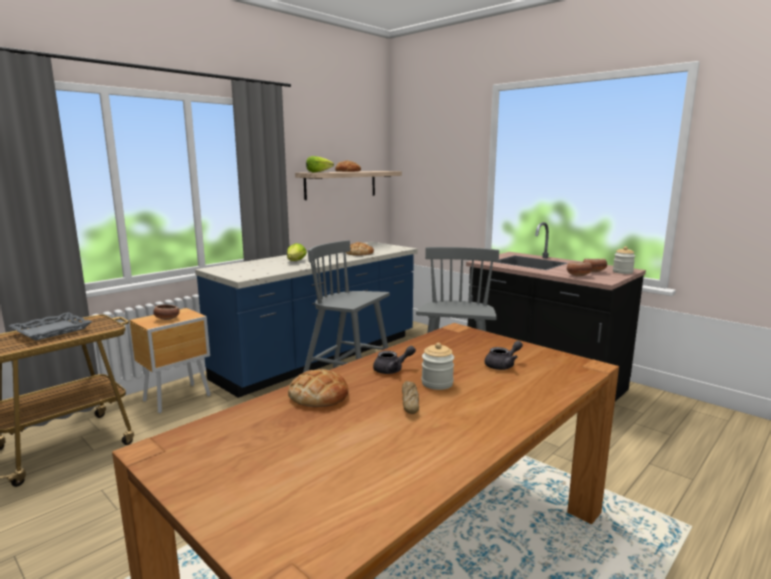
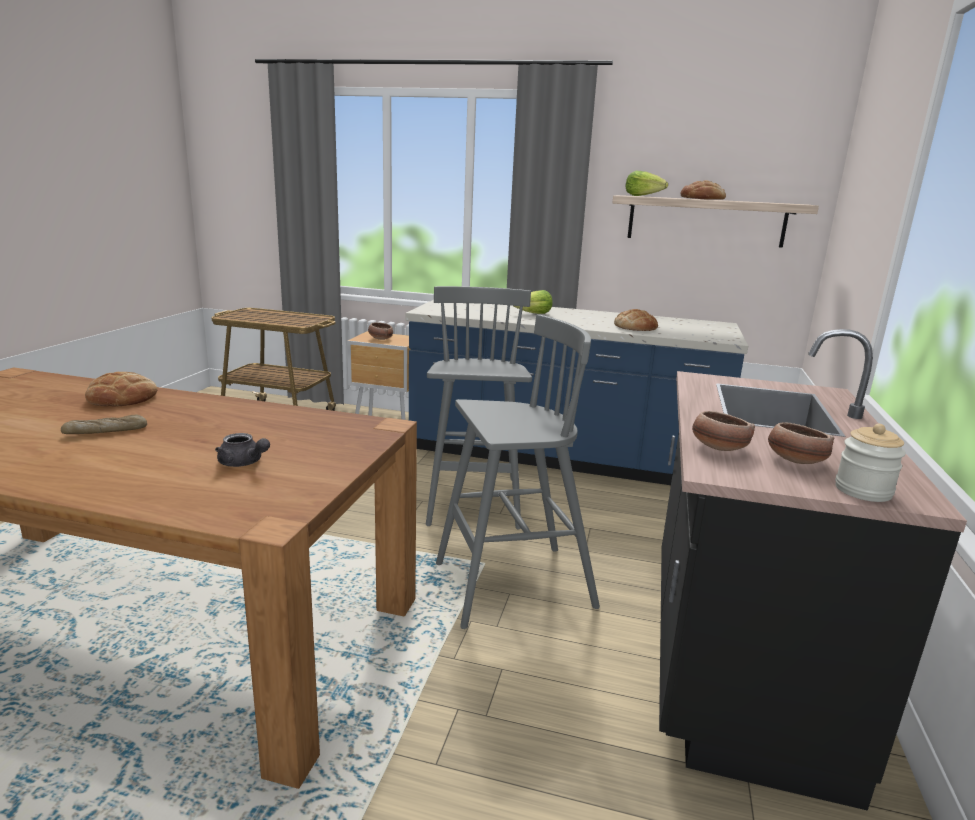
camera: 60 degrees right, 5 degrees up
(52, 331) = (280, 315): grey tray -> none
(392, 370) = (204, 414): grey teapot -> none
(437, 383) = (165, 437): jar -> none

